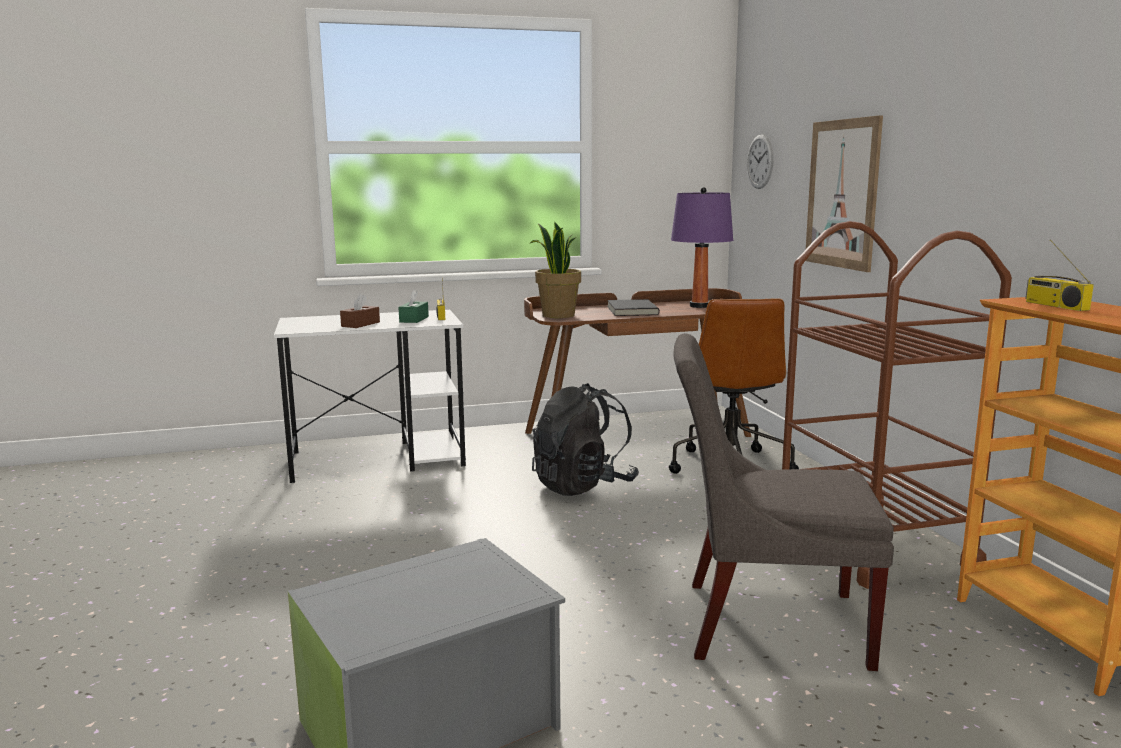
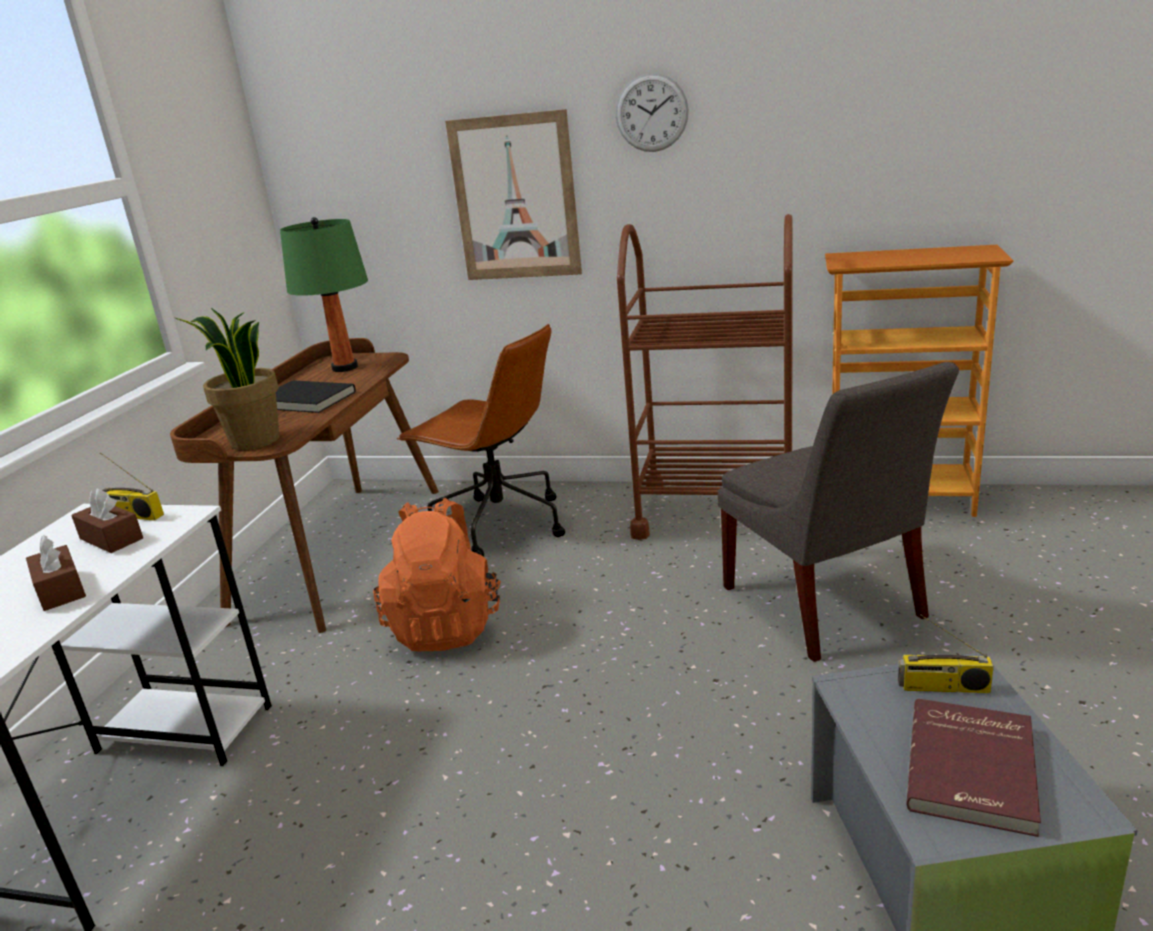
camera: 60 degrees left, 10 degrees up
(395, 603) = (974, 769): none -> red book
(414, 319) = (111, 539): green tissue box -> brown tissue box
(583, 485) = (446, 625): black backpack -> orange backpack
(699, 306) = (344, 368): purple table lamp -> green table lamp
(760, 161) = (337, 174): wall clock -> wall clock (651, 113)
(765, 622) = (825, 606): grey chair -> grey chair turned 60 degrees counterclockwise
(1054, 305) = (876, 260): radio -> radio (943, 687)

